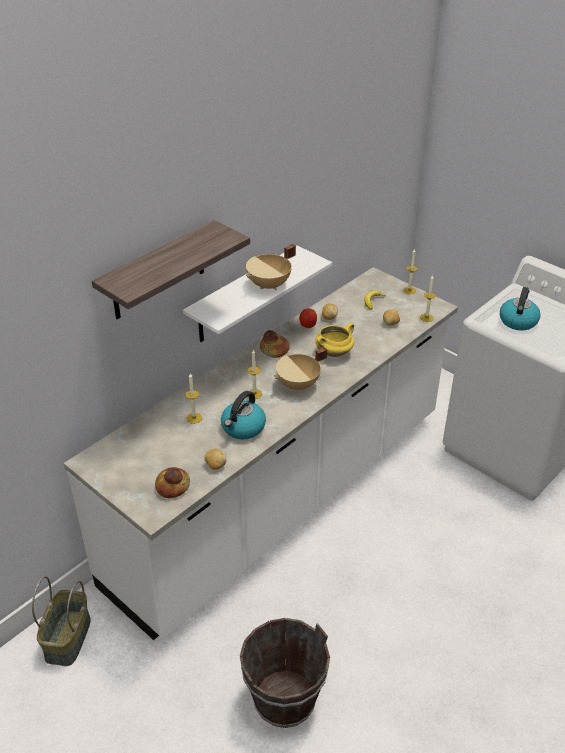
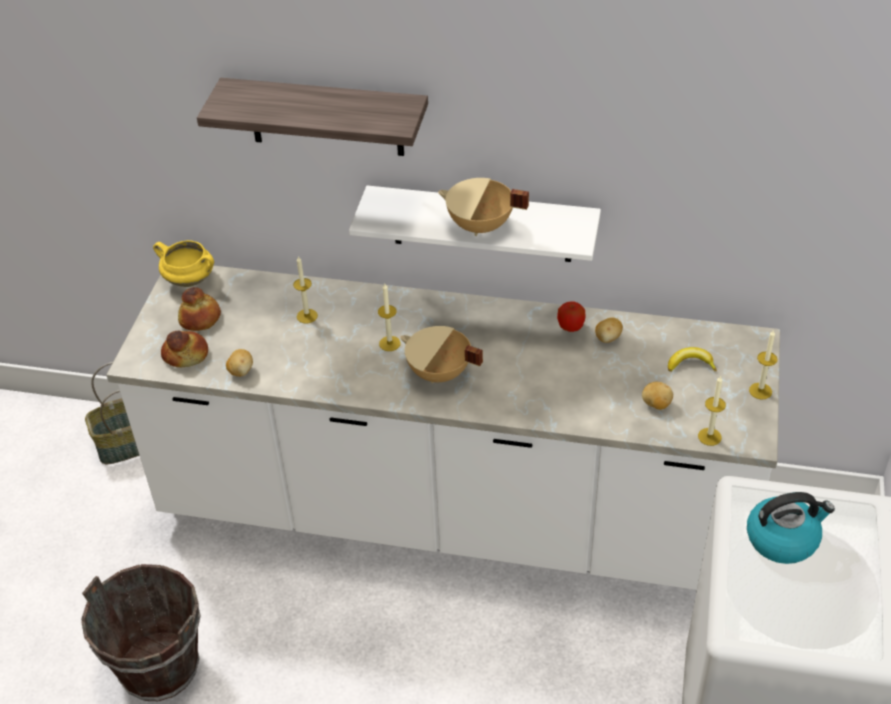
camera: 60 degrees right, 5 degrees up
(243, 428) = (320, 363): kettle -> none
(274, 349) = (491, 320): bread -> bread (200, 318)
(334, 352) = (536, 376): yellow cooking pot -> yellow cooking pot (190, 280)

